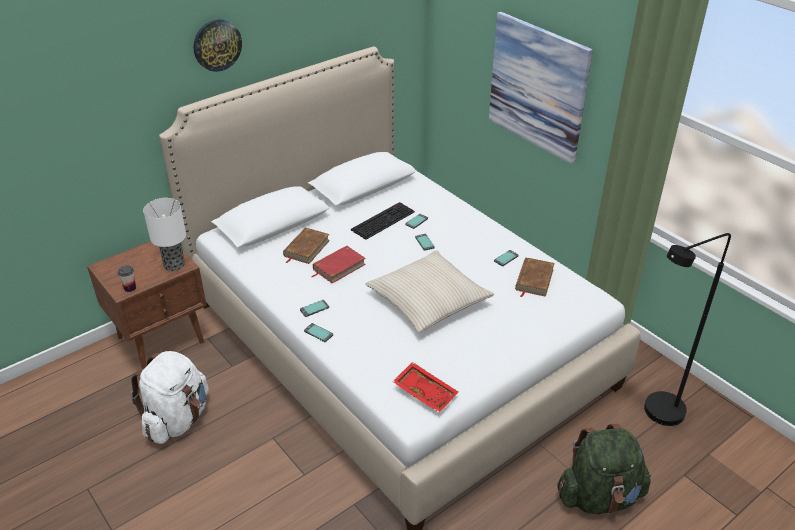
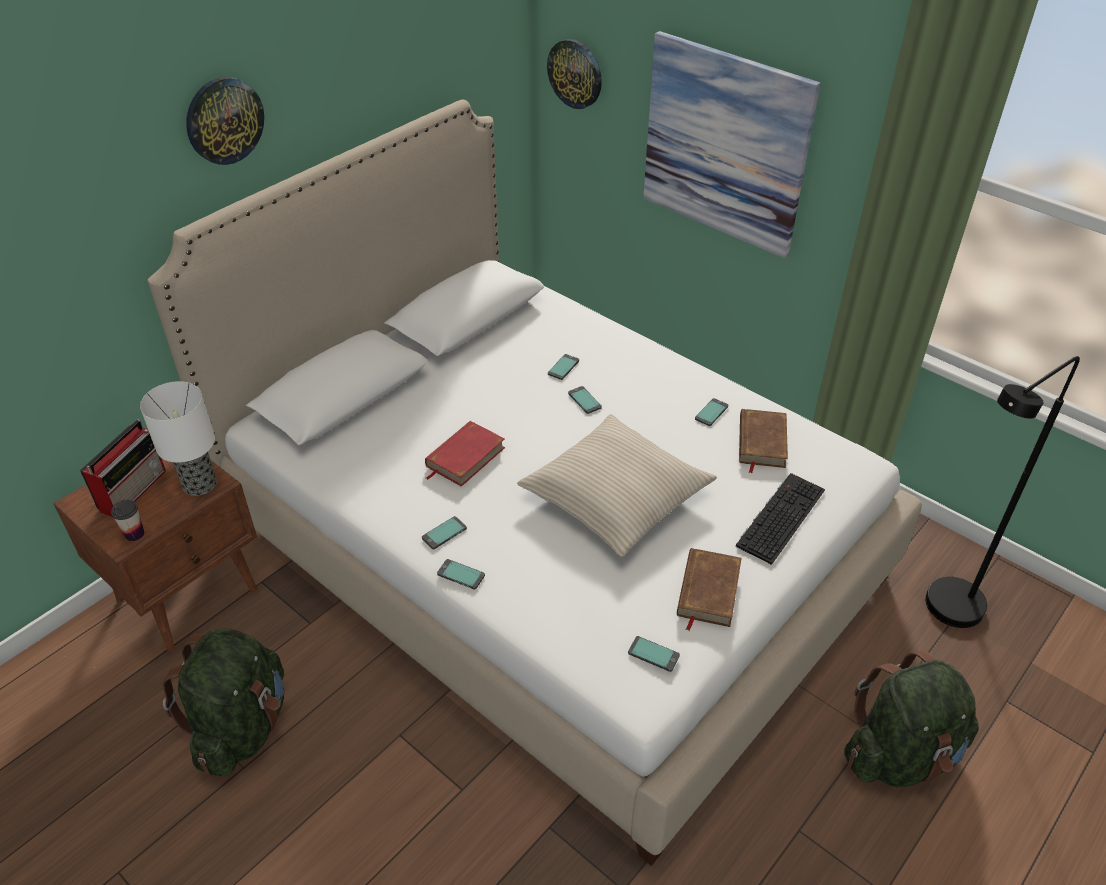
camera: 10 degrees left, 5 degrees up
(135, 263) = (134, 489): none -> radio
(177, 419) = (242, 726): white backpack -> green backpack
(306, 248) = (406, 431): brown book -> brown book (707, 591)
(383, 220) = (512, 371): keyboard -> keyboard (780, 516)
(426, 392) = (653, 654): red tray -> phone
(451, 36) = (575, 73): none -> wall clock

